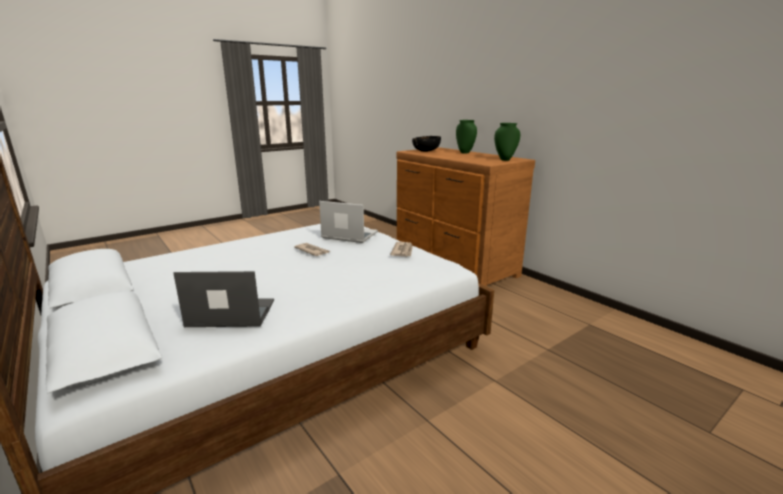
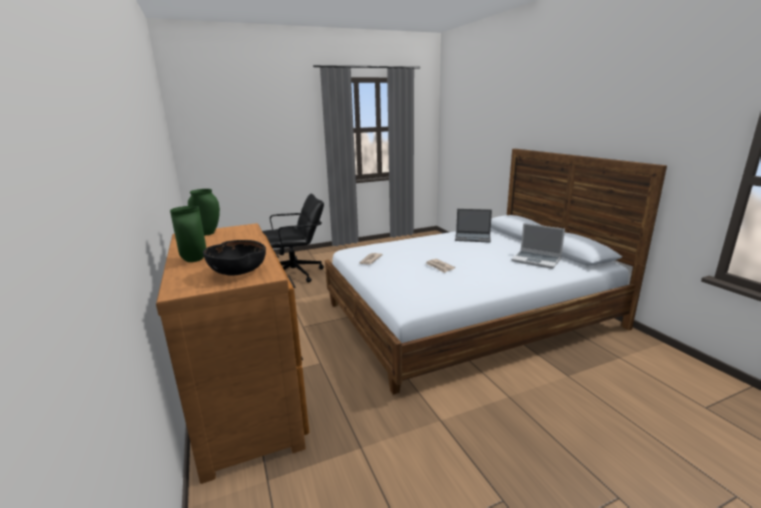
camera: 165 degrees left, 0 degrees up
(348, 235) = (407, 279): laptop -> laptop (537, 260)
(642, 421) = (295, 274): none -> black office chair

